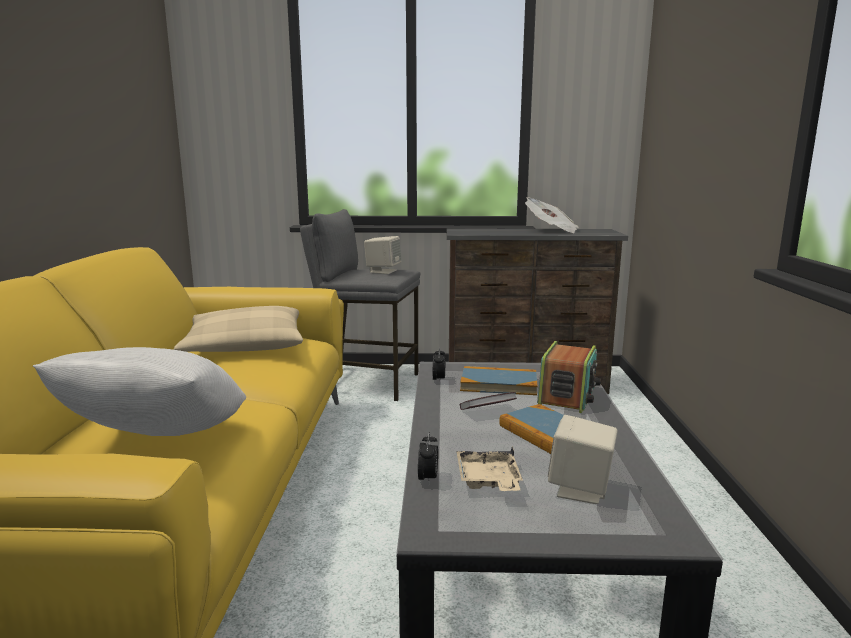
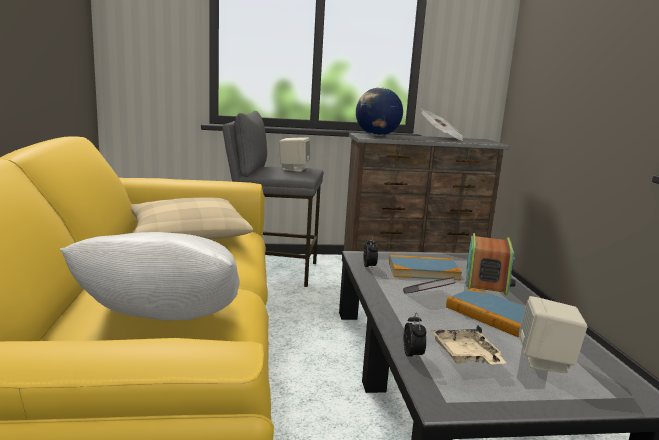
camera: 10 degrees left, 0 degrees up
(474, 230) = (377, 135): none -> globe

